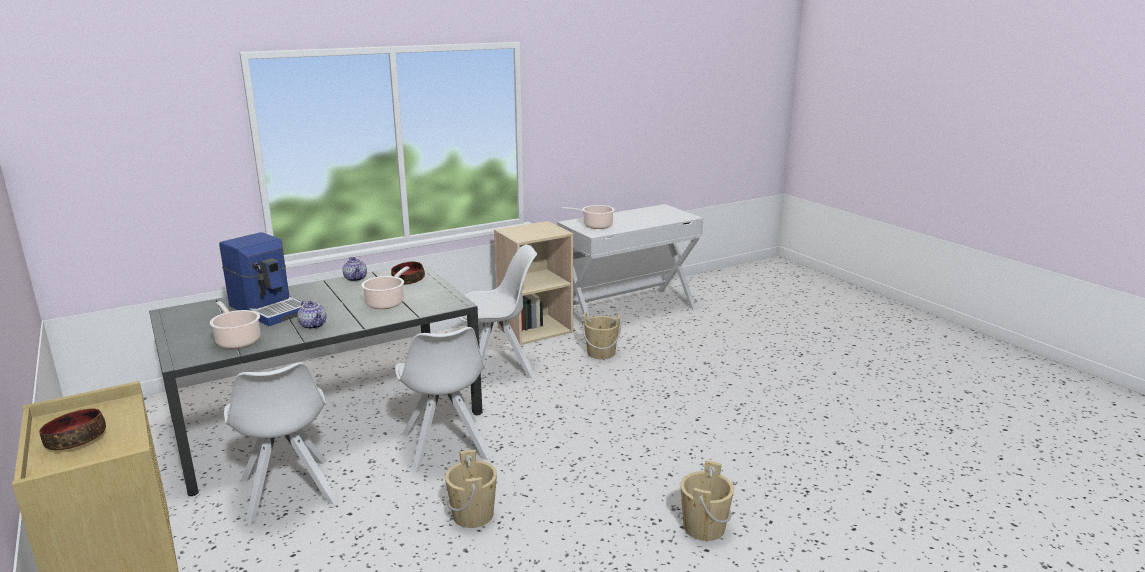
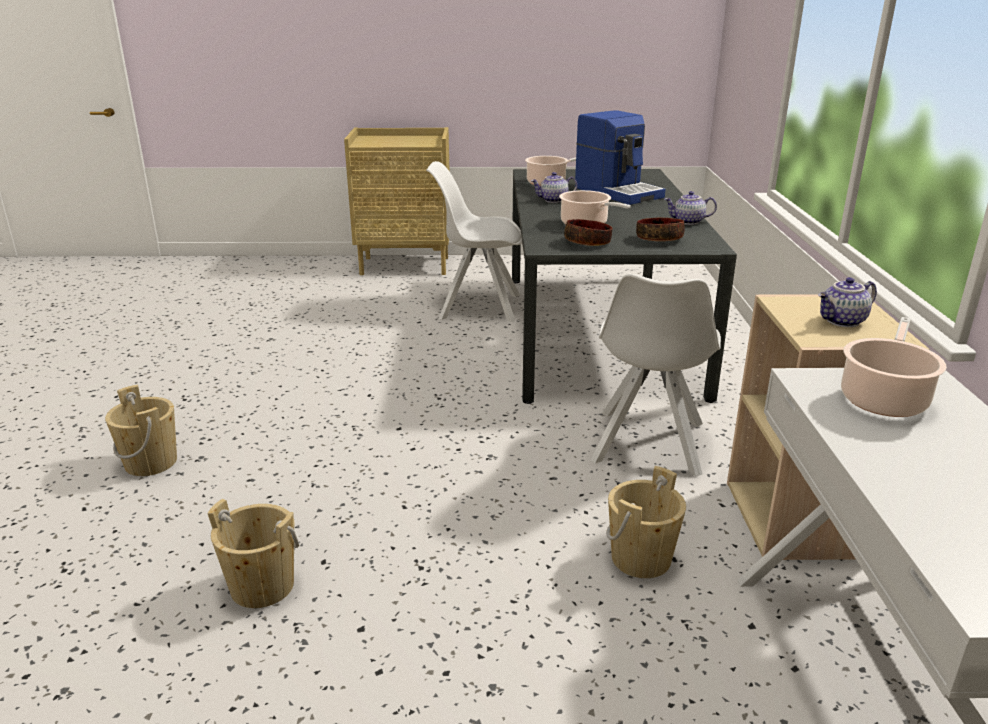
camera: 120 degrees right, 5 degrees up
(77, 440) = (398, 139): bowl -> bowl (588, 243)
(269, 309) = (618, 192): coffee machine -> coffee machine turned 105 degrees counterclockwise
(445, 447) = (474, 371): white chair -> none
(473, 515) = (348, 362): beige bucket -> beige bucket (262, 586)
(535, 230) = (842, 322): none -> teapot

